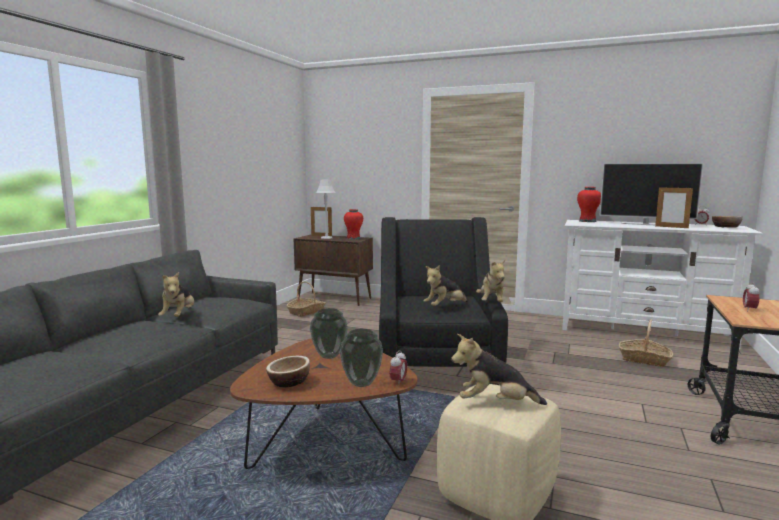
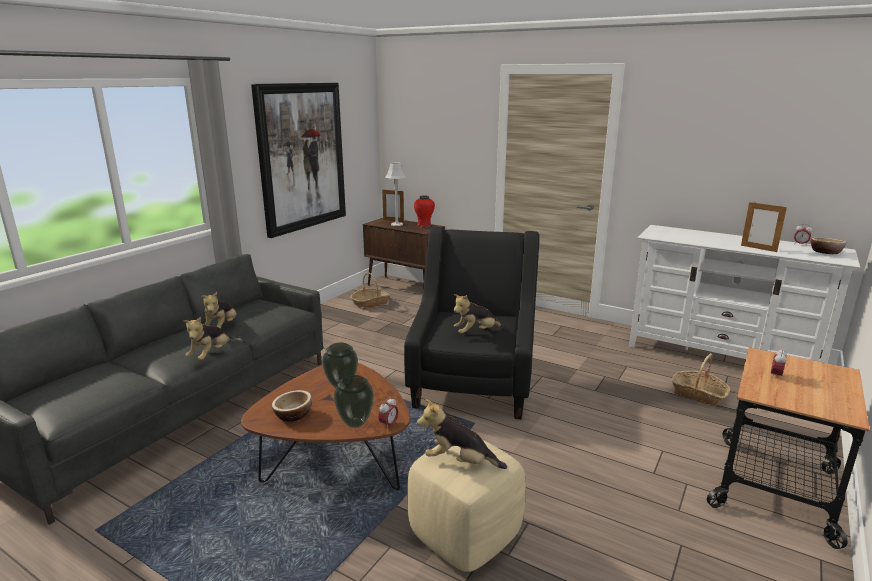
camera: 10 degrees right, 10 degrees up
(242, 167) = (301, 157): none -> picture
(491, 302) = (520, 333): plush toy -> plush toy (210, 355)
(587, 221) = (670, 230): red vase -> none
(645, 224) = (733, 240): television -> none

